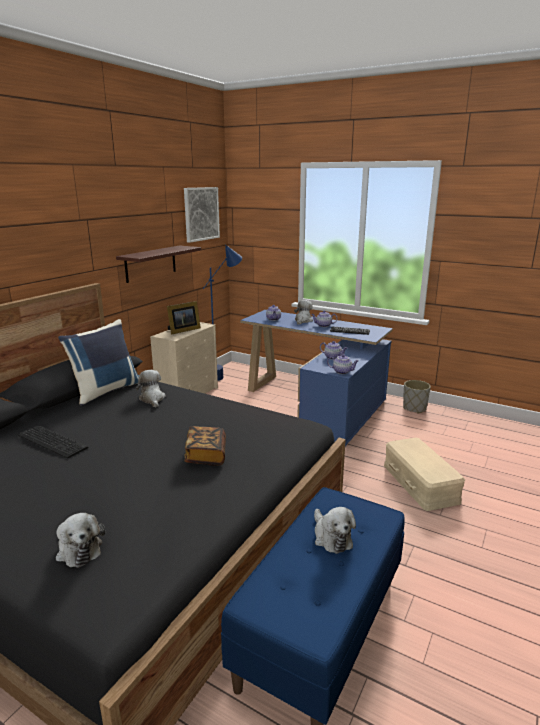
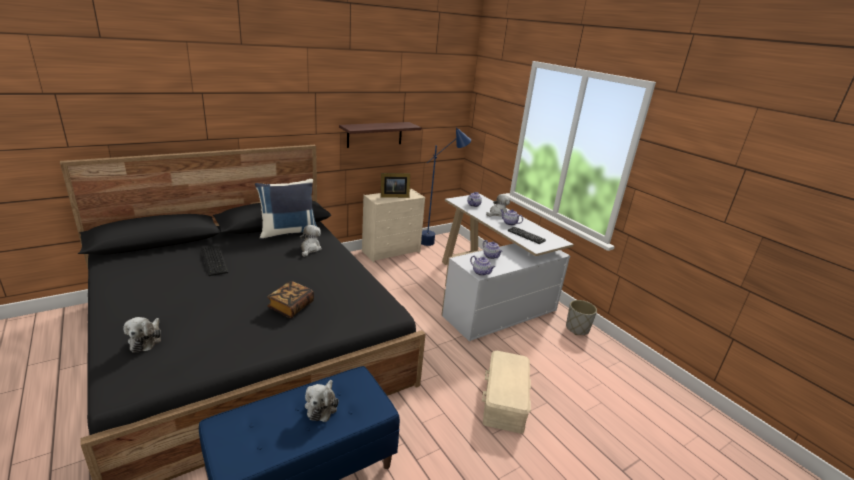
camera: 25 degrees right, 5 degrees up
(201, 214) = (439, 96): picture -> none
(318, 403) = (489, 293): blue desk -> white desk

